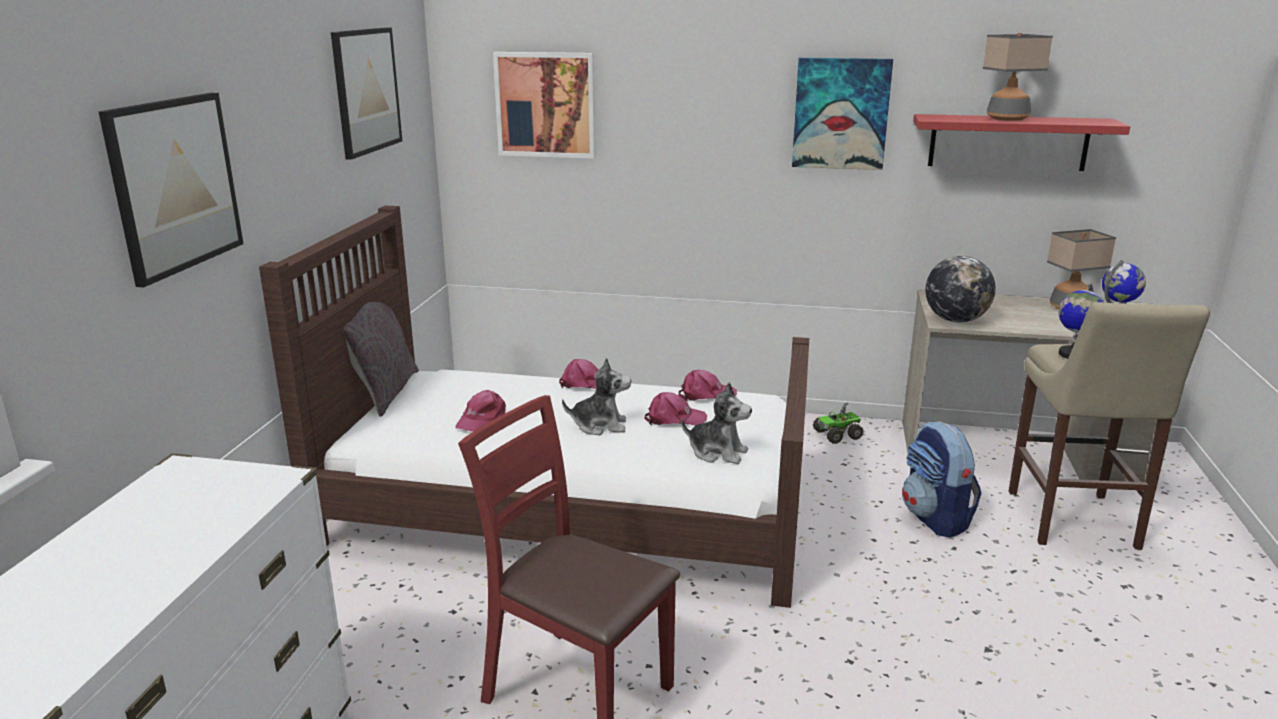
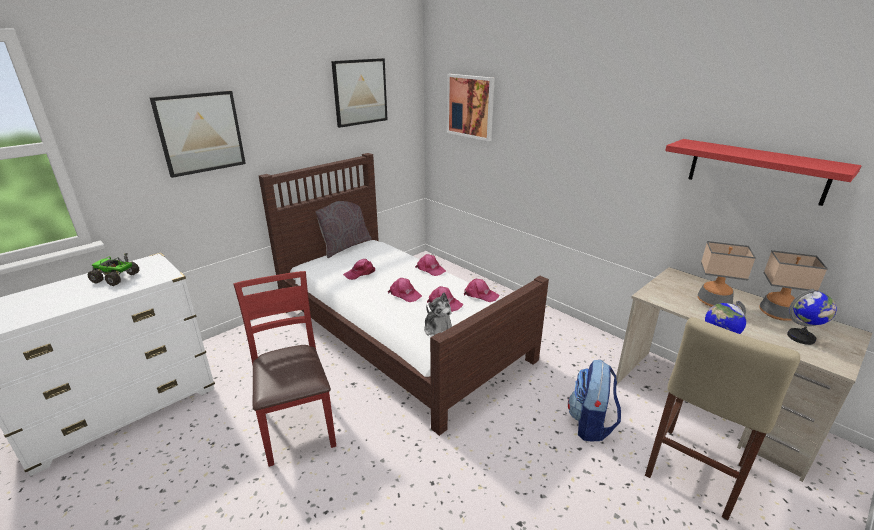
camera: 35 degrees right, 5 degrees up
(600, 425) = (405, 294): plush toy -> pink cap
(838, 435) = (592, 345): toy truck -> toy truck (116, 278)
(840, 113) = (631, 132): picture -> none
(955, 320) = (660, 296): globe -> none
(1007, 118) = (749, 152): table lamp -> table lamp (714, 302)

